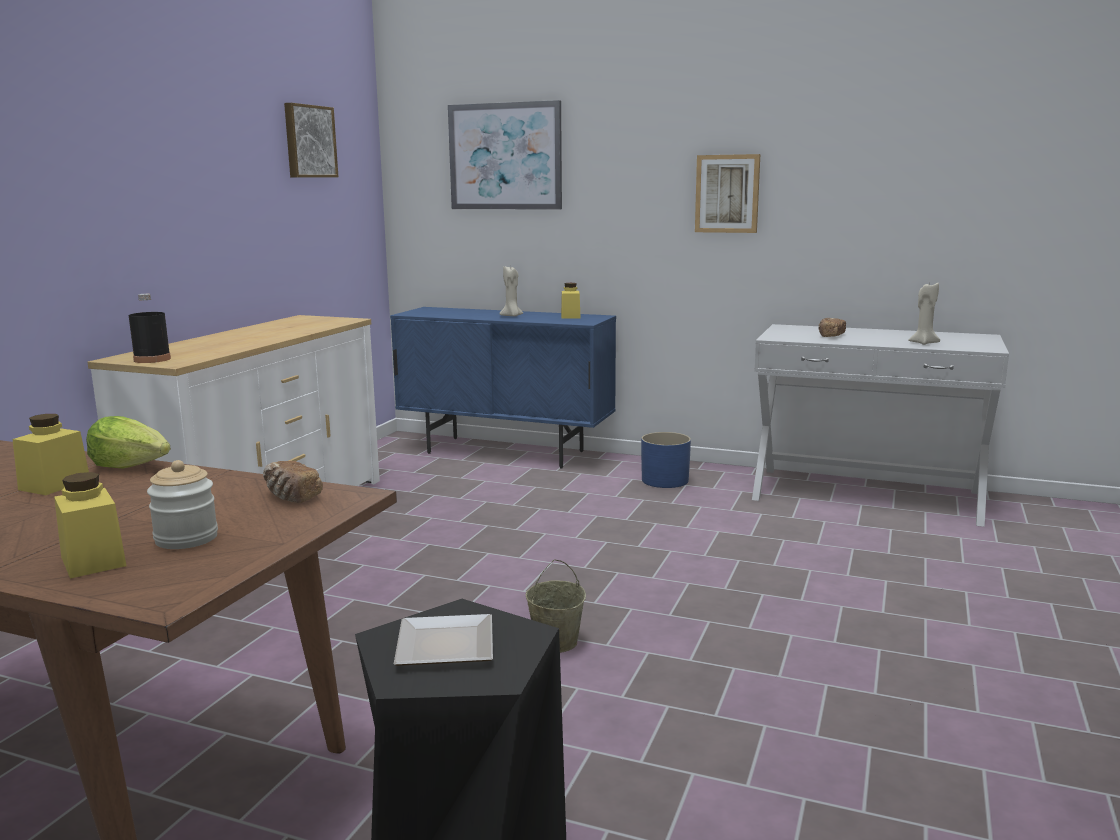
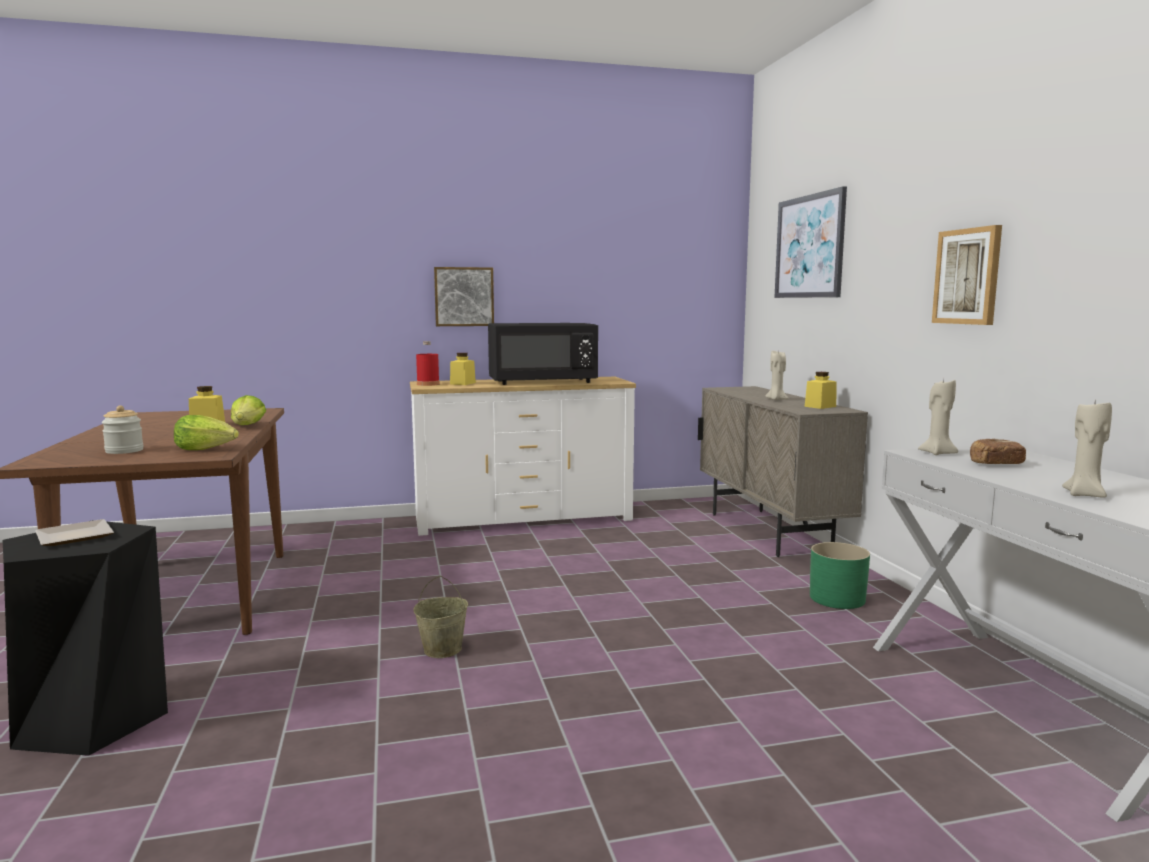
camera: 55 degrees right, 5 degrees down
(93, 561) = (86, 448): yellow jar -> yellow jar (462, 383)
(152, 359) = (428, 384): black bottle -> red bottle
(276, 333) = (542, 382): none -> black microwave
(291, 497) = (206, 449): bread -> lettuce
(308, 141) = (648, 241): picture -> picture (464, 296)
(506, 452) = (769, 532): blue cabinet -> beige cabinet
(664, 480) = (836, 598): blue planter -> green planter
(783, 335) = (937, 453): none -> beige candle

